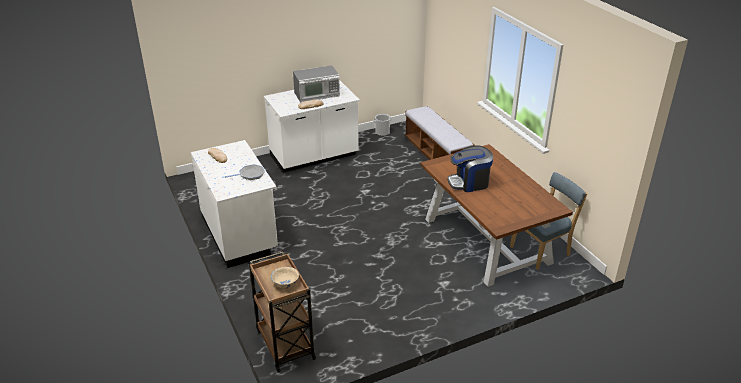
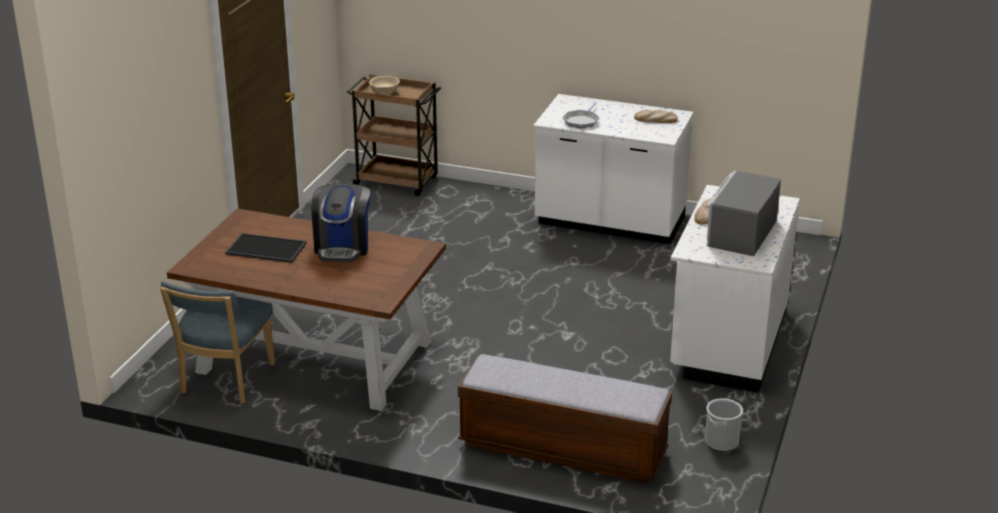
camera: 135 degrees right, 5 degrees down
(469, 183) = (343, 247): coffee machine -> coffee machine turned 150 degrees clockwise
(509, 200) = (265, 249): none -> tray

